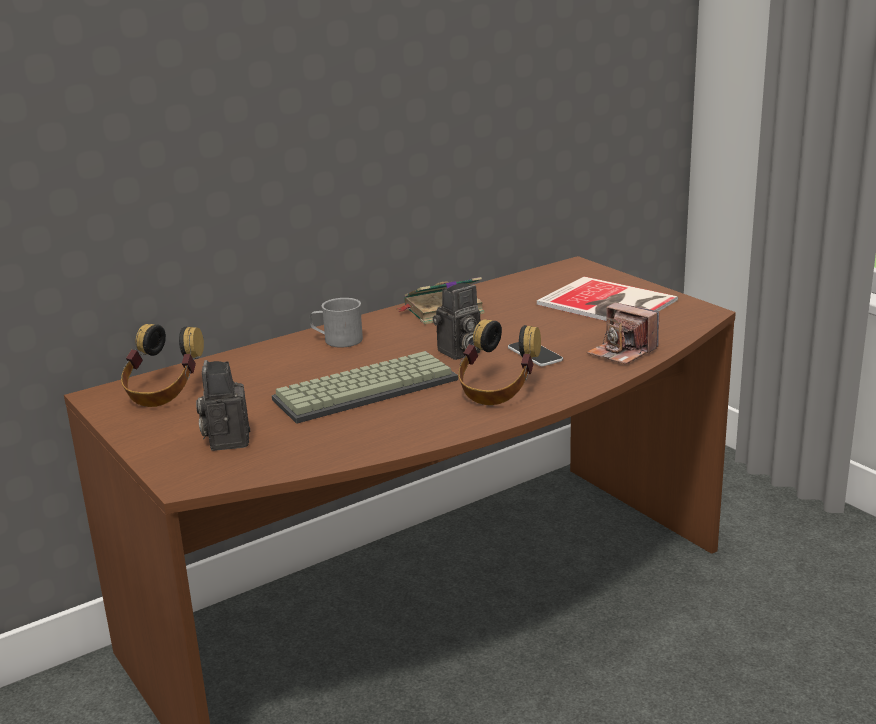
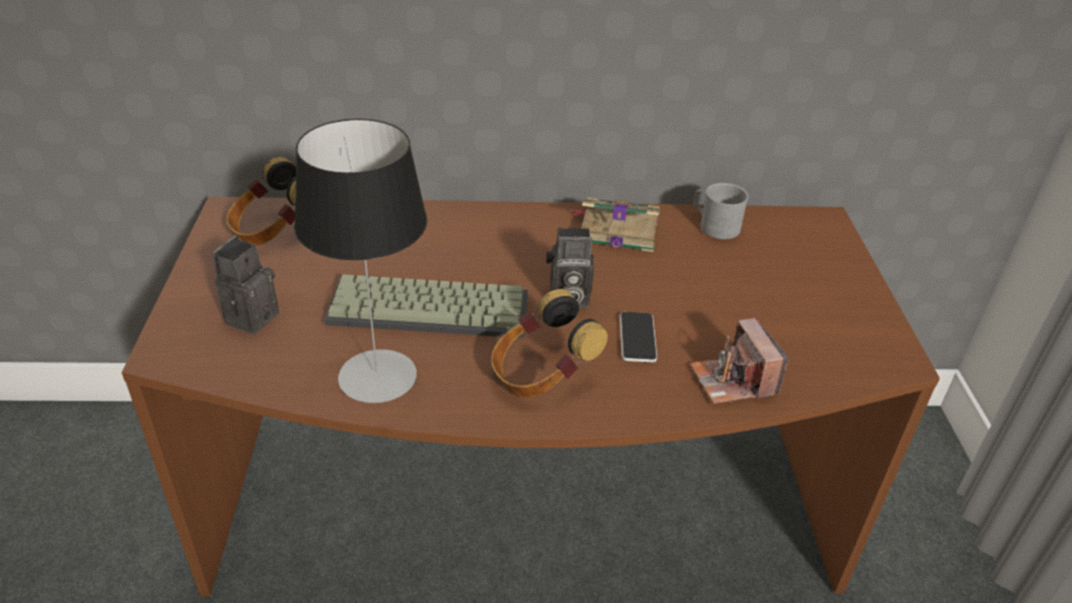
camera: 30 degrees right, 15 degrees up
(337, 340) = (479, 228): grey mug -> grey mug (714, 225)
(381, 432) = (377, 376): none -> table lamp
(608, 303) = (799, 296): book -> none

